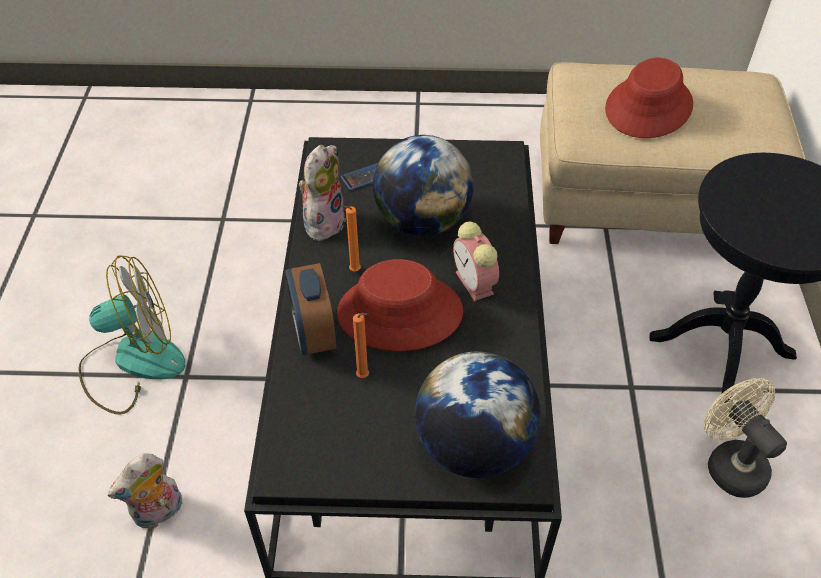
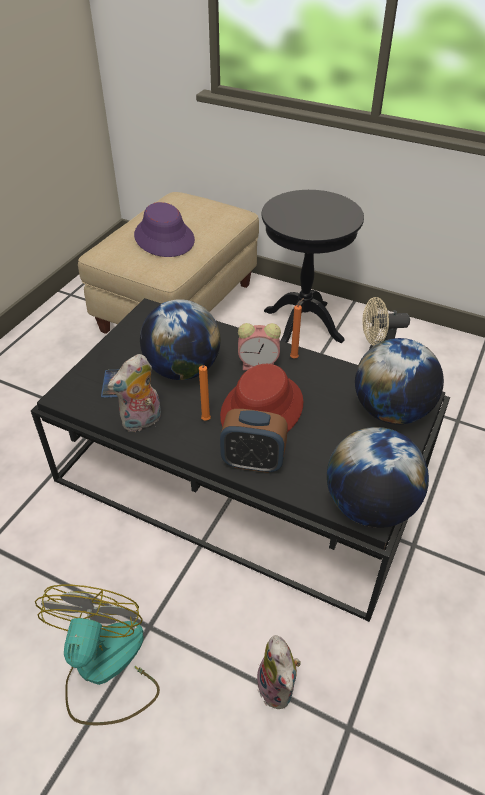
camera: 65 degrees left, 5 degrees down
(298, 464) = (370, 506): none -> globe
(323, 221) = (142, 422): plush toy -> plush toy turned 90 degrees counterclockwise
(364, 376) = (309, 446): orange candle -> orange candle (295, 357)
(649, 107) = (164, 238): red hat -> purple hat

